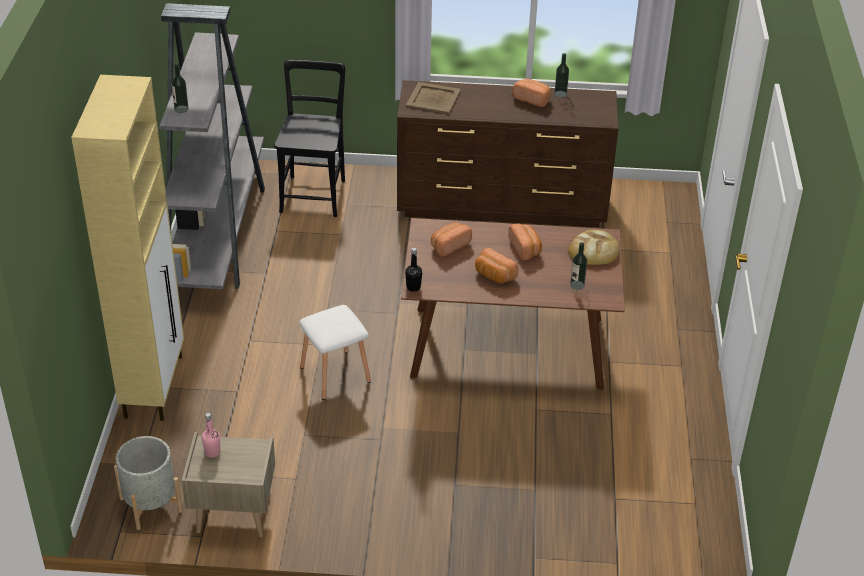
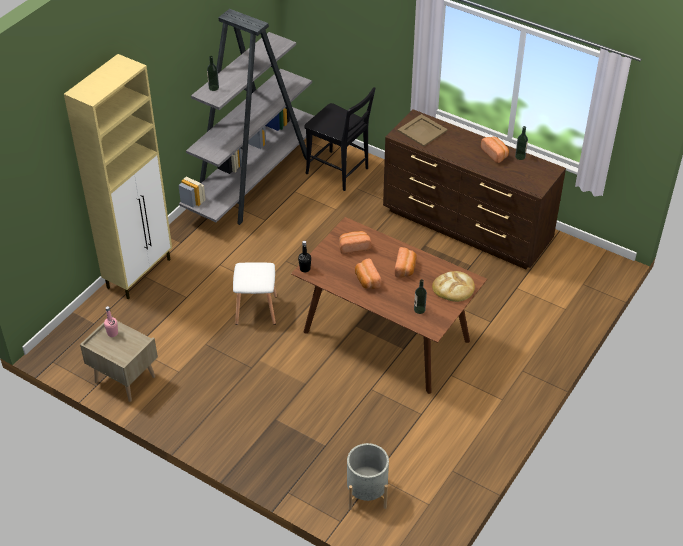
camera: 30 degrees right, 5 degrees up
(151, 505) = (81, 352): grey planter -> grey planter (367, 493)
(314, 193) = (340, 172): black chair -> black chair turned 90 degrees clockwise

